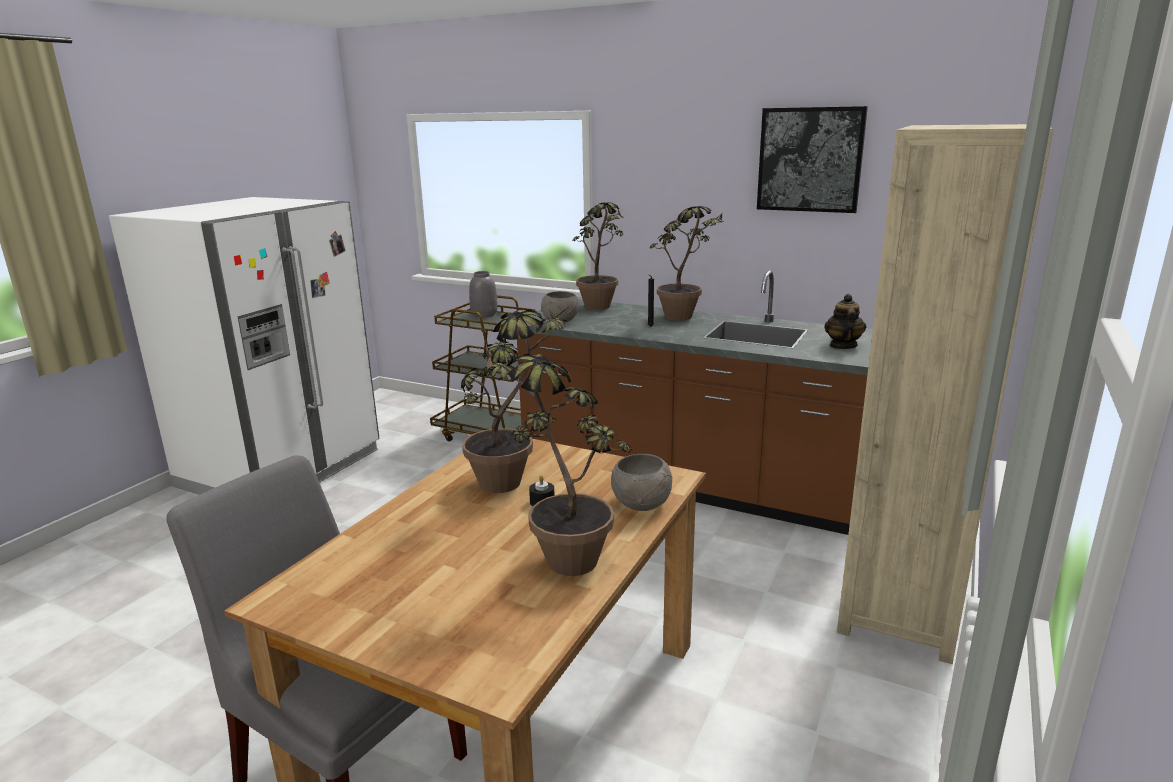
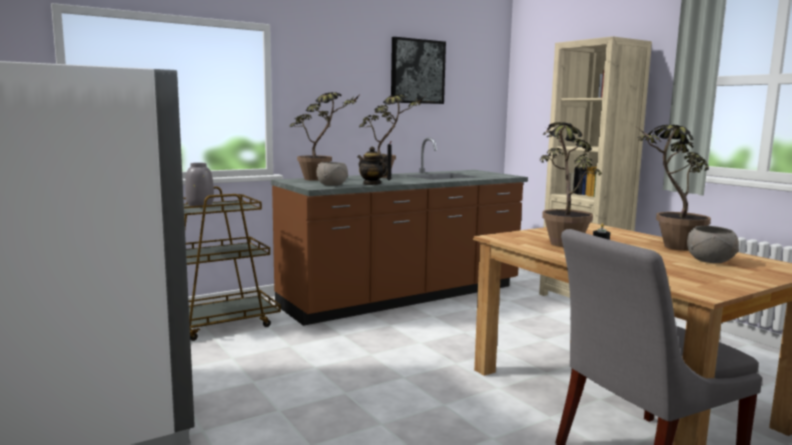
camera: 60 degrees left, 10 degrees down
(641, 503) = (617, 232): grey bowl -> grey bowl (709, 261)
(842, 346) = (488, 174): teapot -> teapot (371, 184)

